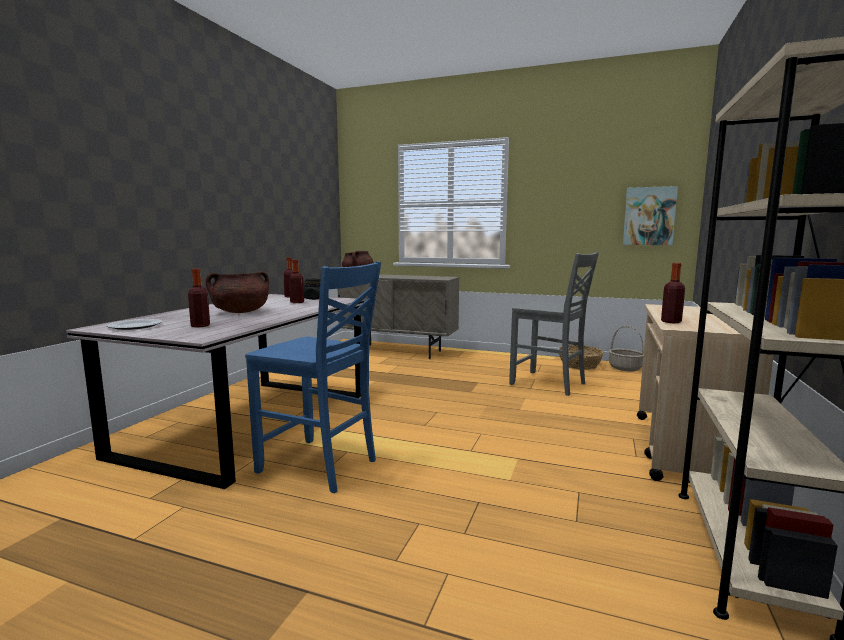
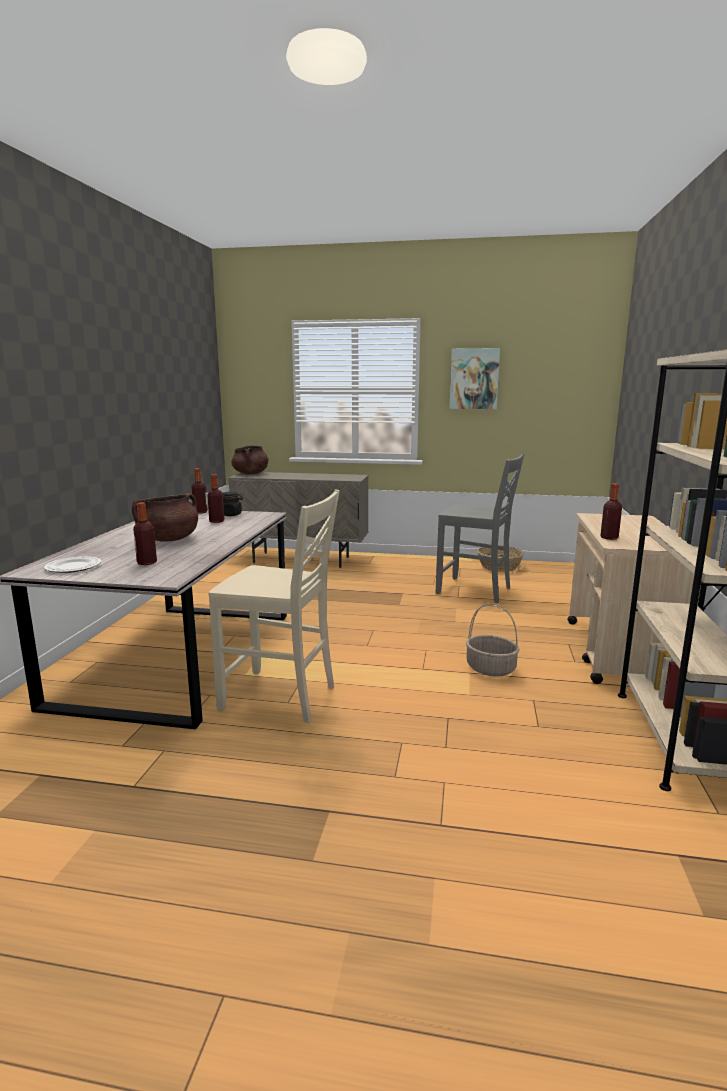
camera: 10 degrees left, 5 degrees up
(320, 466) = (281, 697): blue chair -> beige chair
(625, 368) = (544, 568): basket -> basket (491, 668)
(649, 216) = (568, 409): picture -> picture (474, 379)

